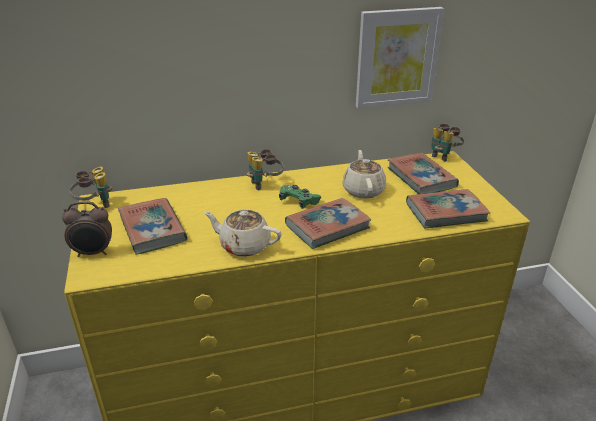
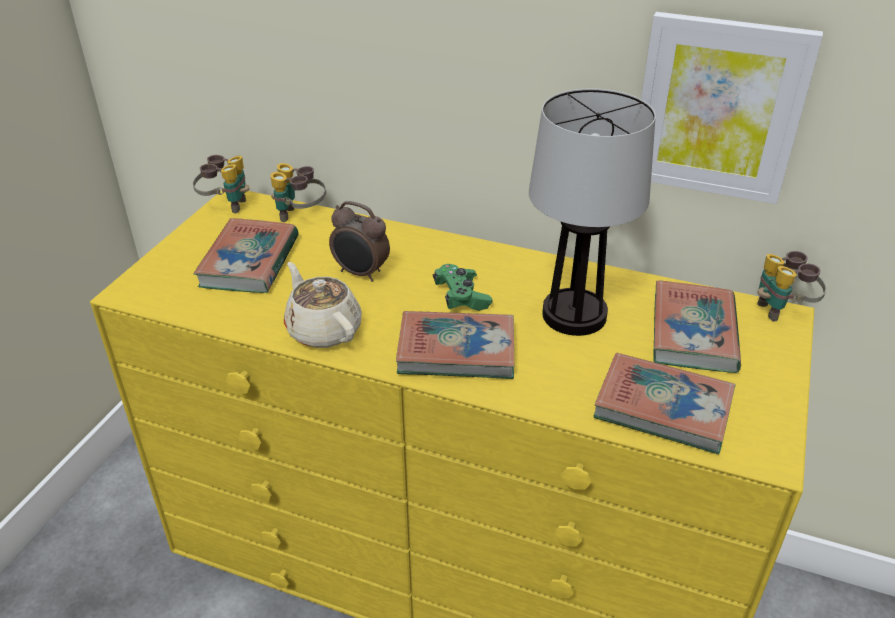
camera: 35 degrees right, 5 degrees up
(93, 253) = (162, 266): alarm clock -> alarm clock (361, 273)
(265, 184) = (447, 252): binoculars -> binoculars (300, 216)
(363, 190) = (575, 316): beige teapot -> table lamp

